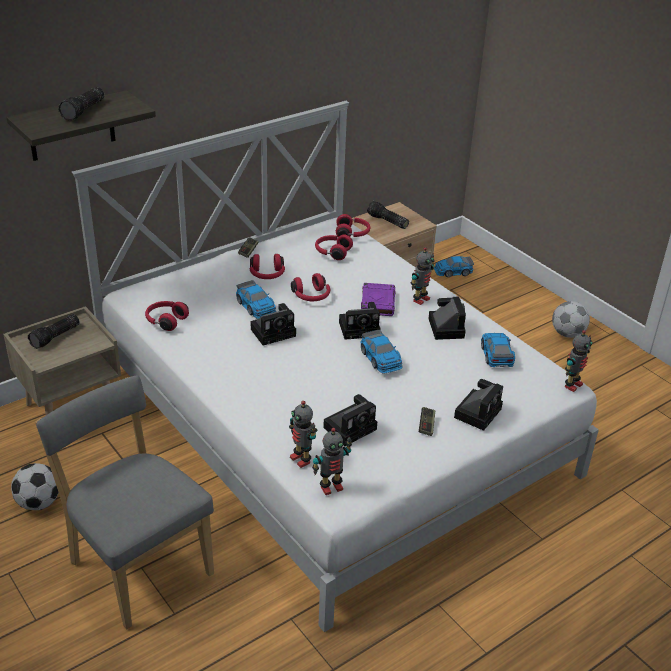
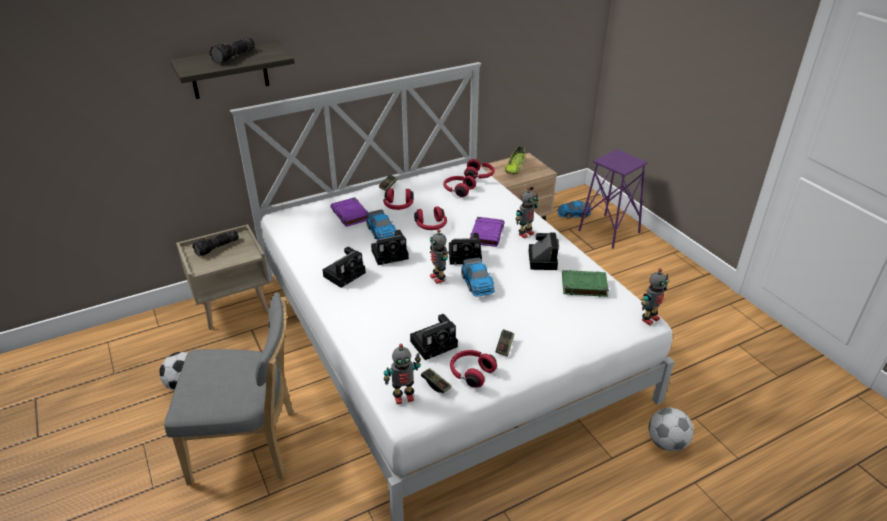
camera: 10 degrees right, 0 degrees up
(137, 564) = (250, 446): grey chair -> grey chair turned 120 degrees clockwise
(165, 321) = (303, 239): red headphones -> red headphones (471, 373)
(213, 288) = (350, 215): none -> purple book
(301, 459) = (384, 369): toy robot -> toy robot (438, 278)
(363, 471) = (436, 384): none -> game controller
(387, 221) = (514, 168): flashlight -> shoe
(478, 412) = (555, 337): camera -> camera (345, 273)
(496, 354) = (583, 286): toy car -> green book
(497, 290) = (609, 231): none -> purple stool
(567, 334) = (666, 272): football -> football (667, 443)

